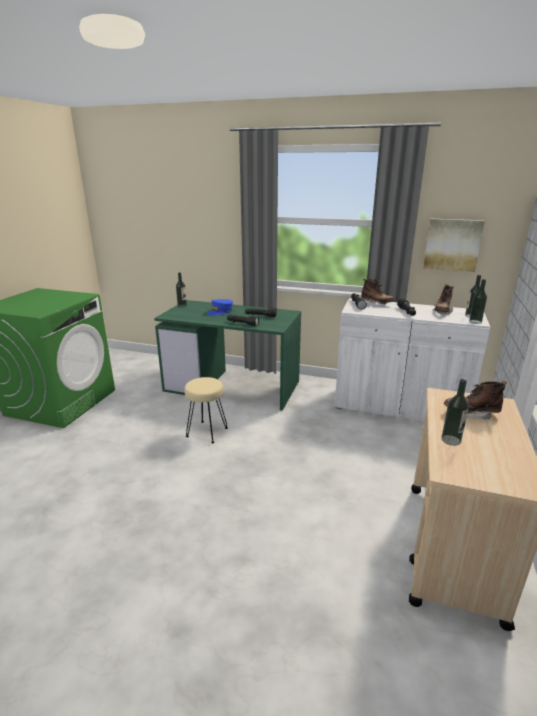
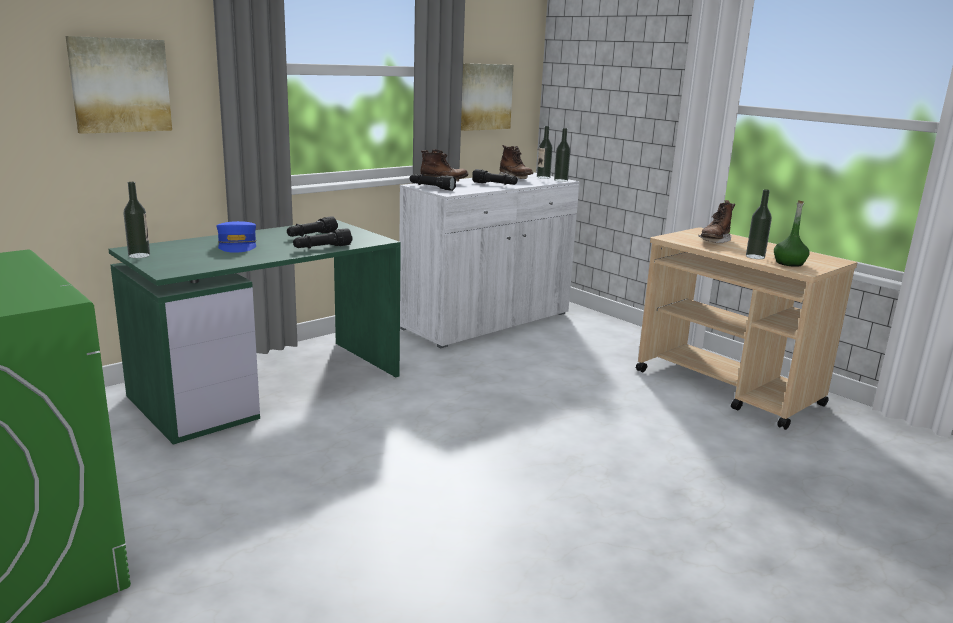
camera: 60 degrees left, 5 degrees down
(205, 226) = (120, 85): none -> picture
(206, 432) = (375, 442): beige stool -> none
(460, 461) = (789, 263): none -> green bottle

